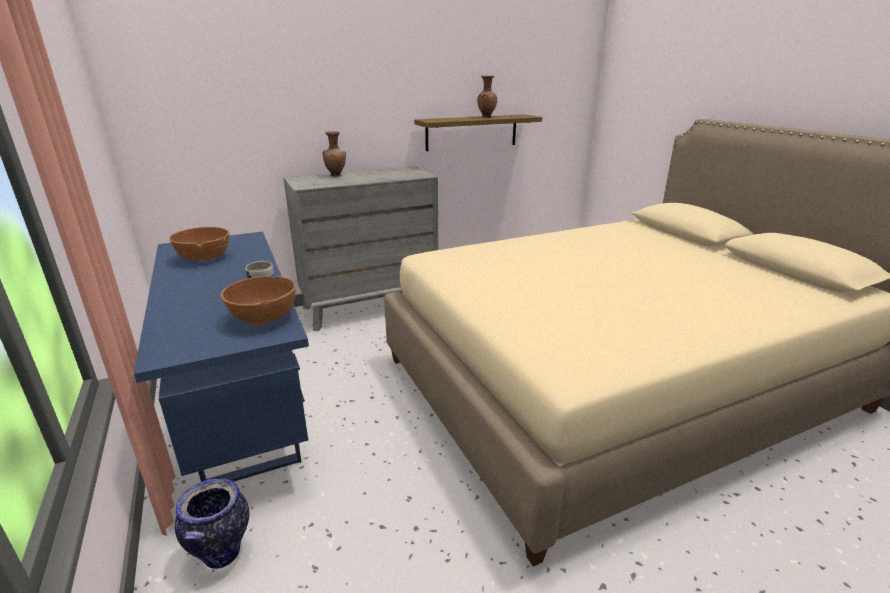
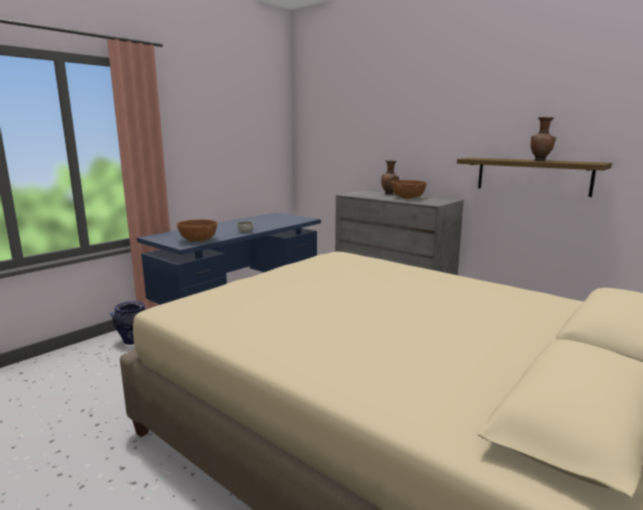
camera: 65 degrees right, 10 degrees down
(204, 258) = (265, 220): brown bowl -> brown bowl (408, 198)

